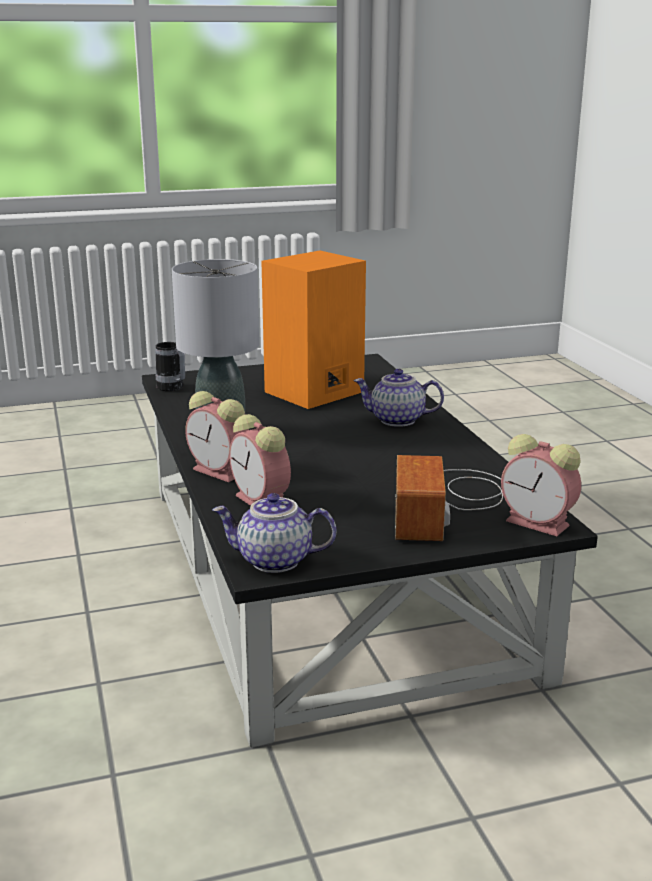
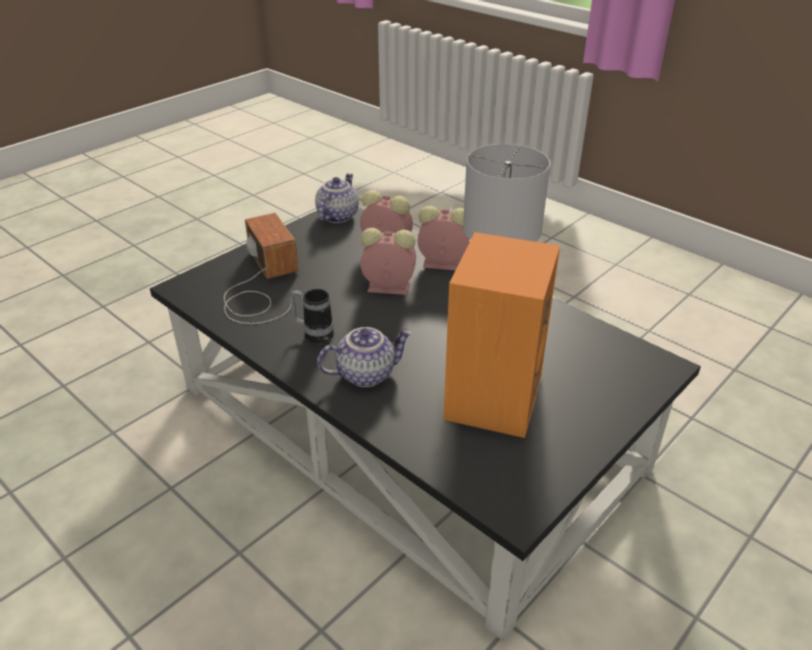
camera: 150 degrees right, 15 degrees up
(173, 388) = (629, 350): mug -> mug (313, 334)
(274, 561) = (337, 216): teapot -> teapot turned 45 degrees counterclockwise
(540, 523) = (191, 285): alarm clock -> alarm clock (386, 287)

